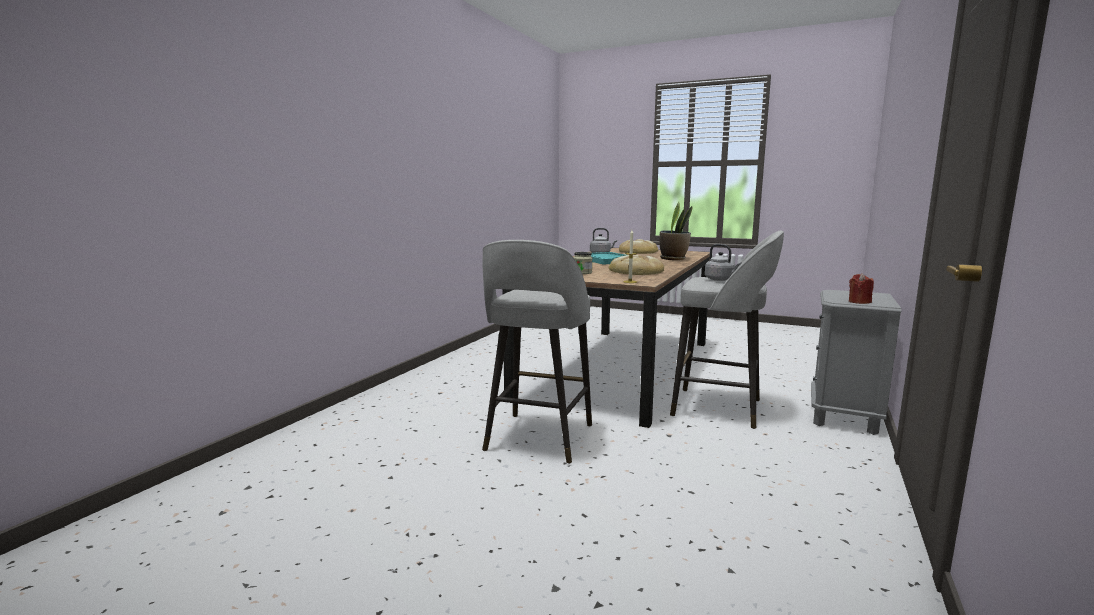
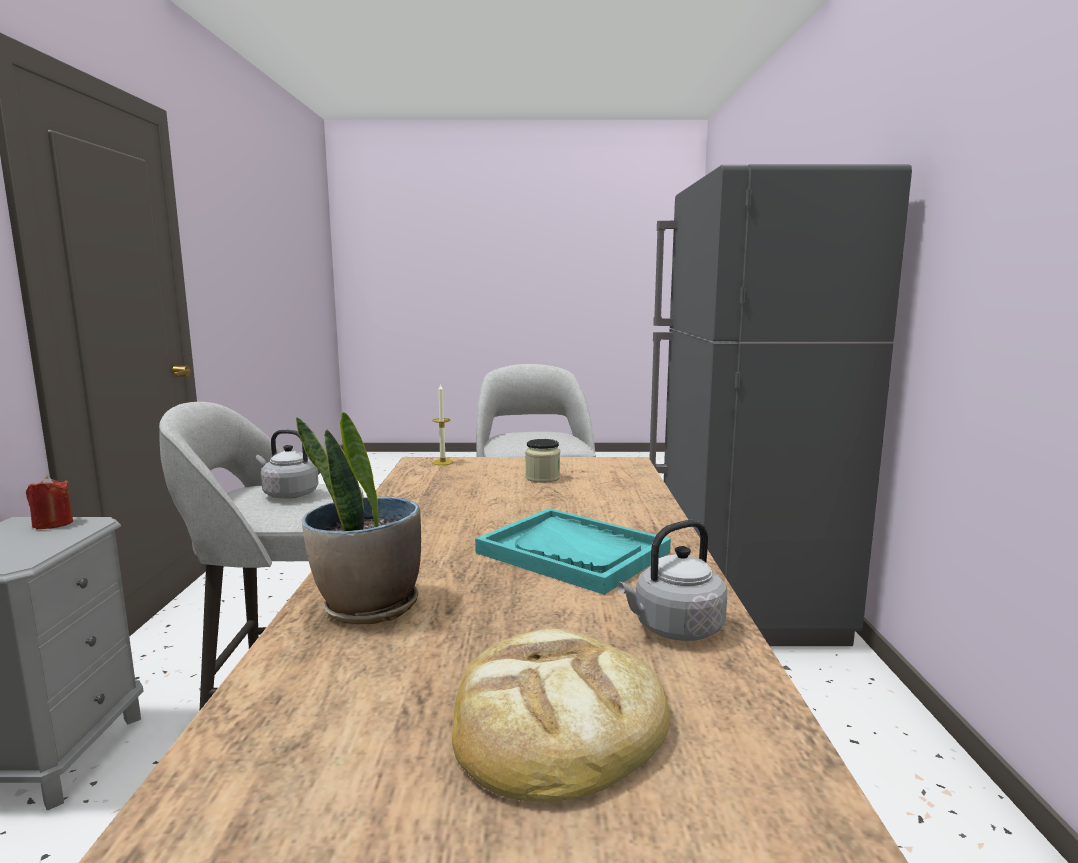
camera: 155 degrees right, 0 degrees up
(393, 410) = (746, 604): none -> grey fridge
(636, 271) = (451, 496): bread -> none

